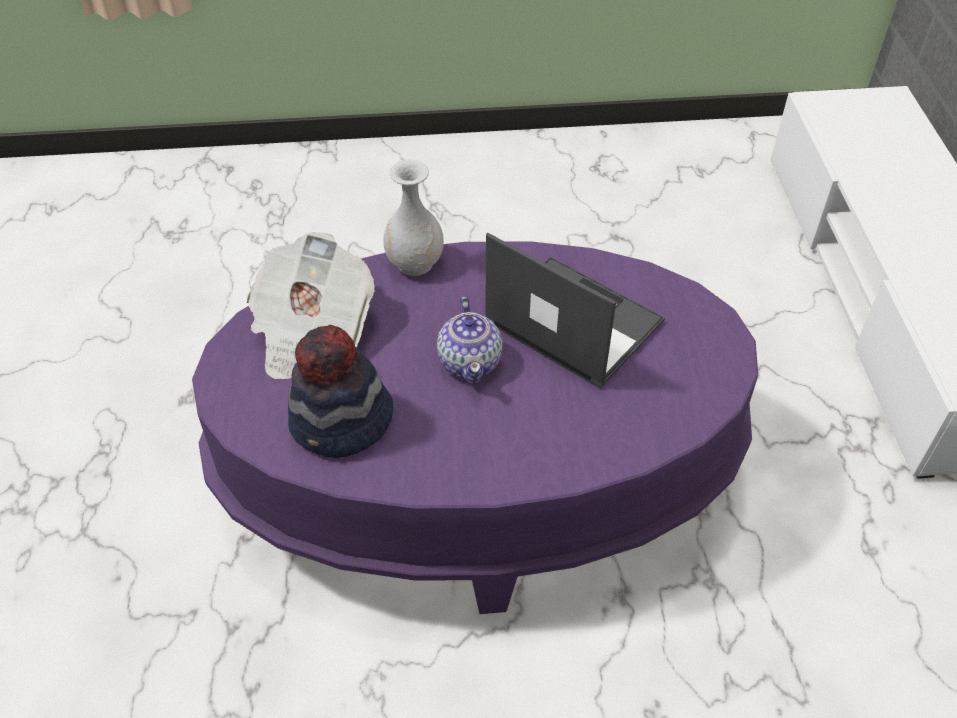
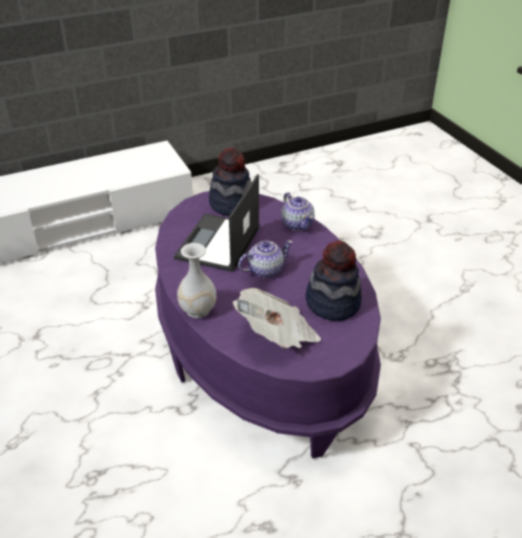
camera: 110 degrees left, 10 degrees down
(590, 450) = (297, 224): none -> teapot
(695, 369) = (231, 204): none -> hat

